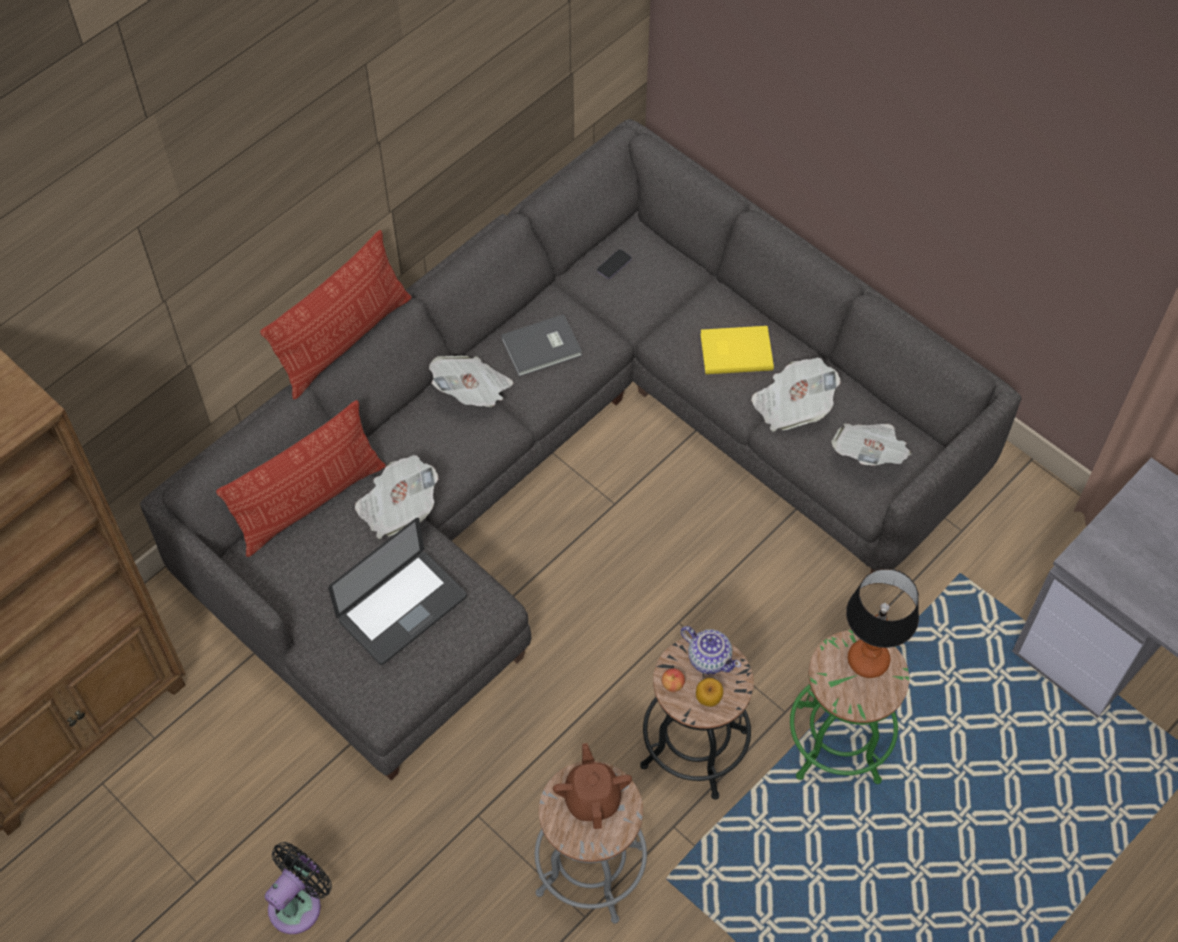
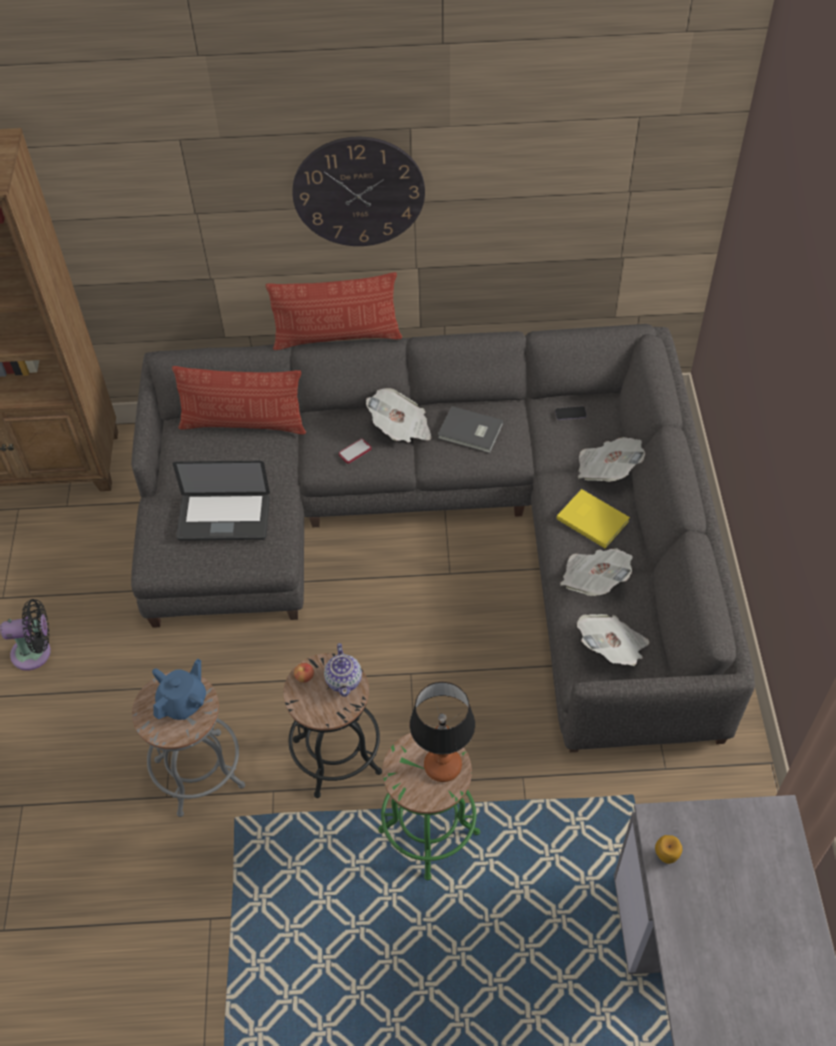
camera: 45 degrees right, 5 degrees down
(328, 166) = (358, 192): none -> wall clock
(398, 508) = (285, 462): newspaper -> newspaper (606, 470)
(455, 447) = (355, 452): none -> phone
(592, 798) = (183, 702): brown teapot -> blue teapot
(708, 700) = (315, 704): apple -> apple (666, 856)

